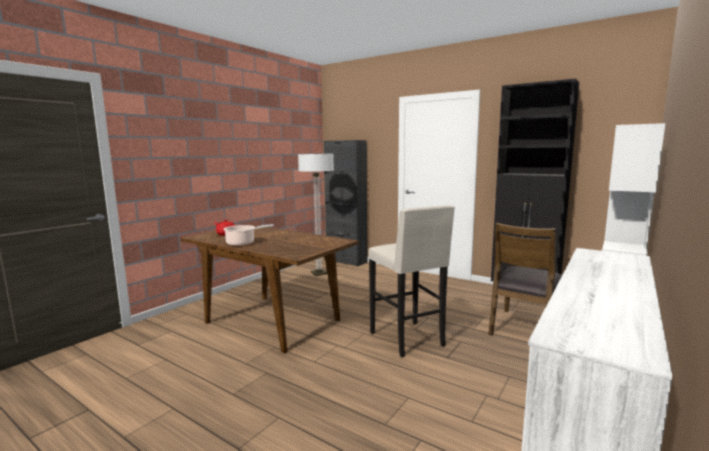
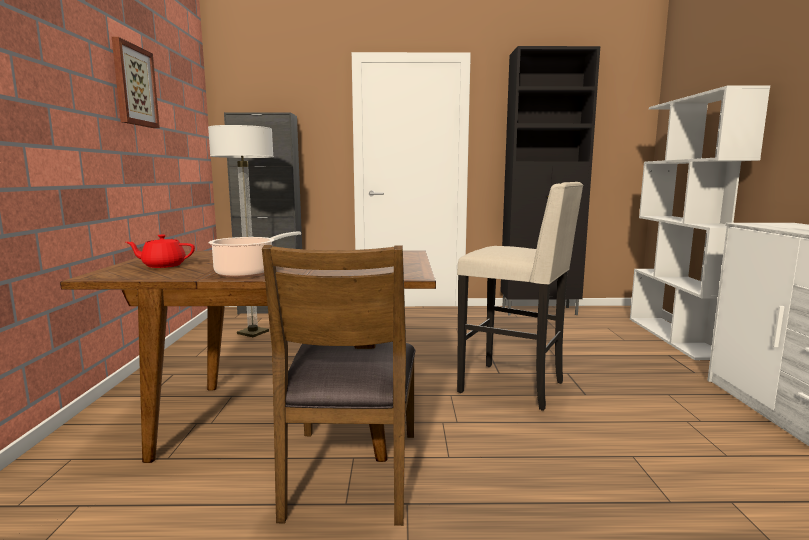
camera: 35 degrees left, 0 degrees up
(260, 136) = (134, 86): none -> picture
(524, 328) = (595, 342): brown chair -> brown chair (351, 473)

